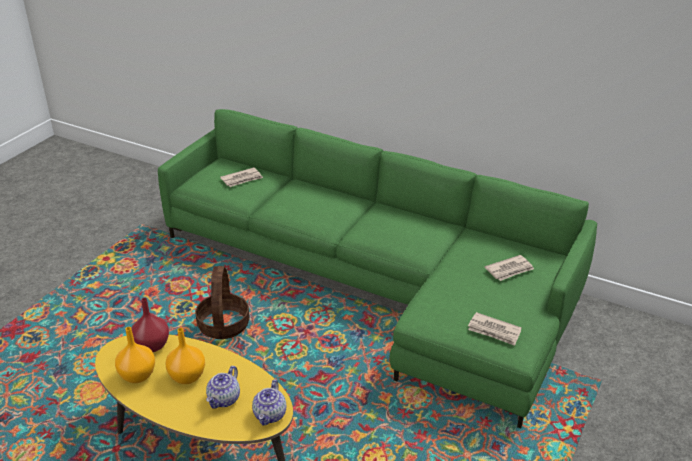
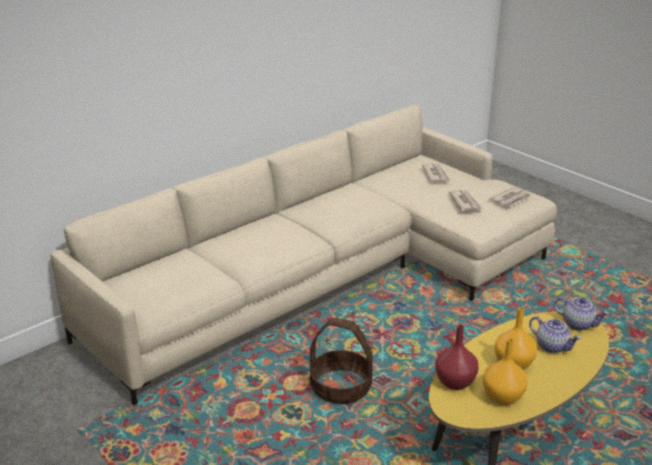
camera: 70 degrees left, 5 degrees down
(242, 179) = (175, 272): newspaper -> newspaper (465, 202)
(378, 283) = (328, 279): green sofa -> beige sofa

